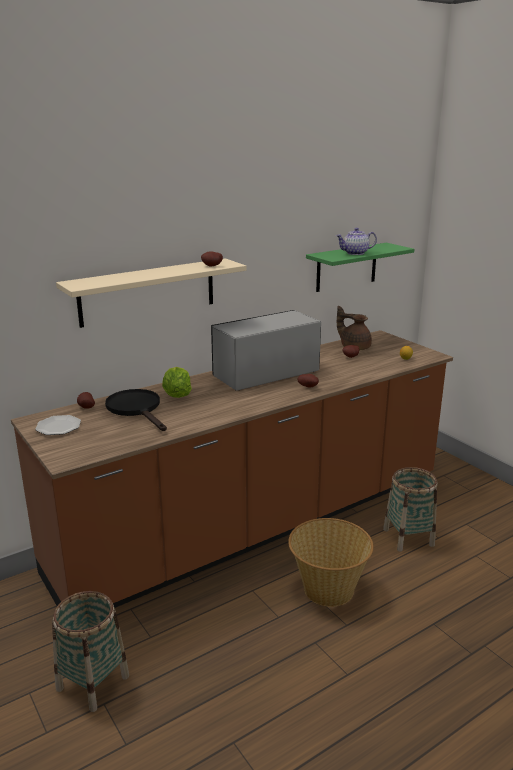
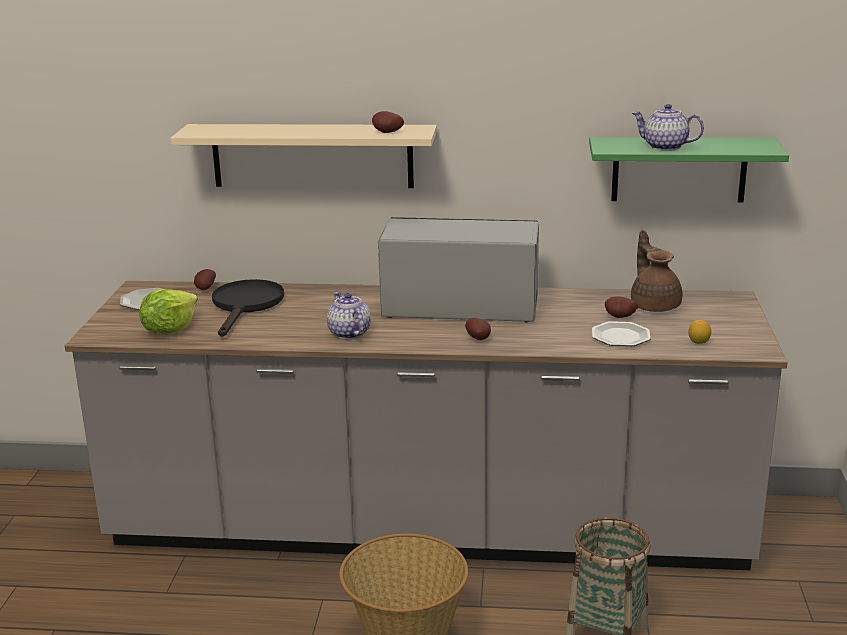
camera: 40 degrees right, 0 degrees up
(93, 682) = (69, 606): basket -> none
(177, 395) = (313, 302): lettuce -> lettuce (169, 330)
(234, 405) = (348, 333): none -> teapot
(256, 525) = (427, 530): brown counter -> grey counter
(370, 366) = (621, 336): none -> plate

